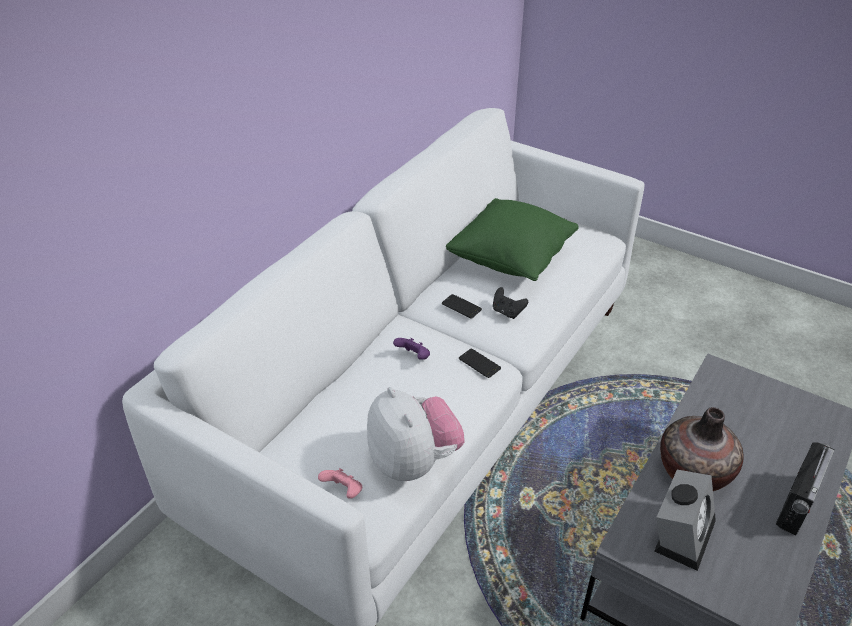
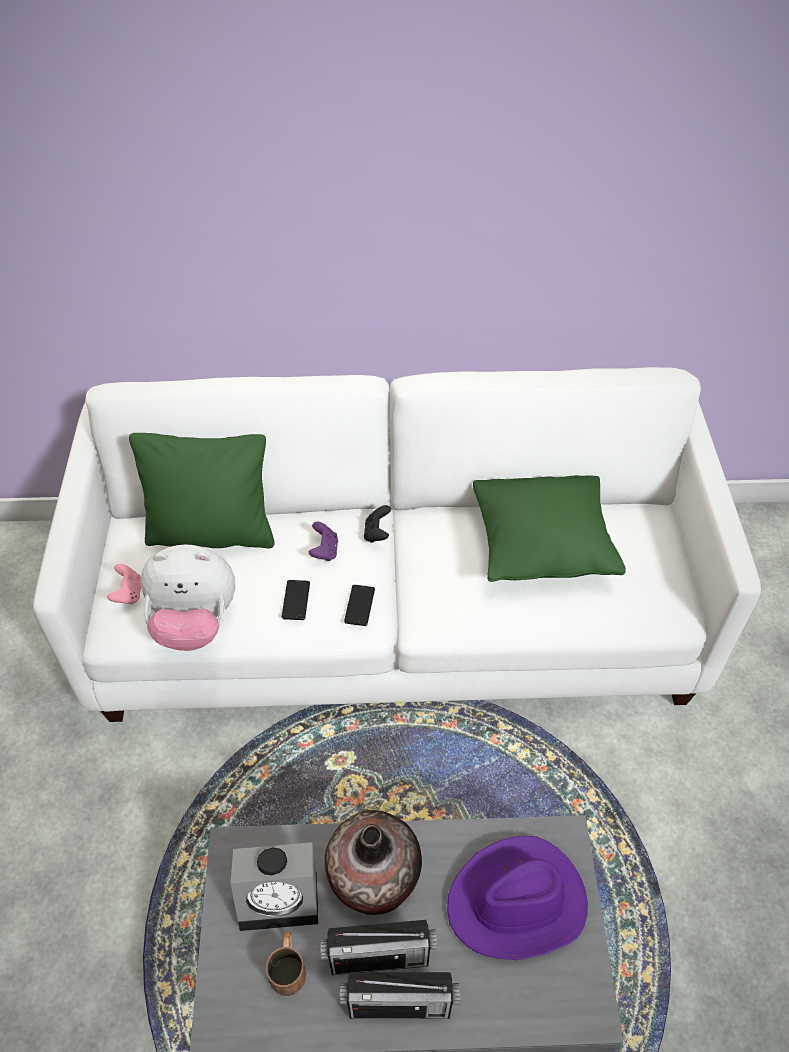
camera: 55 degrees right, 10 degrees up
(330, 411) = (212, 532): none -> green pillow
(413, 461) = (195, 623): plush toy -> plush toy turned 60 degrees clockwise
(461, 307) = (428, 548): phone -> phone (296, 600)
(507, 312) = (452, 588): black game controller -> black game controller (377, 533)
(740, 553) = (288, 966): none -> brown mug
(751, 412) = (517, 902): none -> purple hat
(757, 499) = (379, 957): none -> radio

